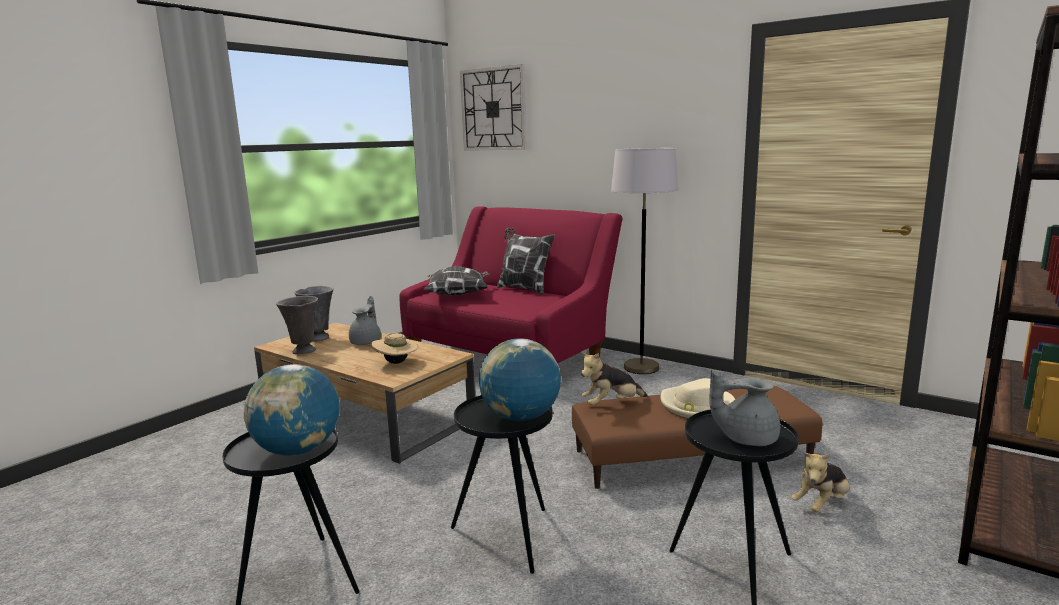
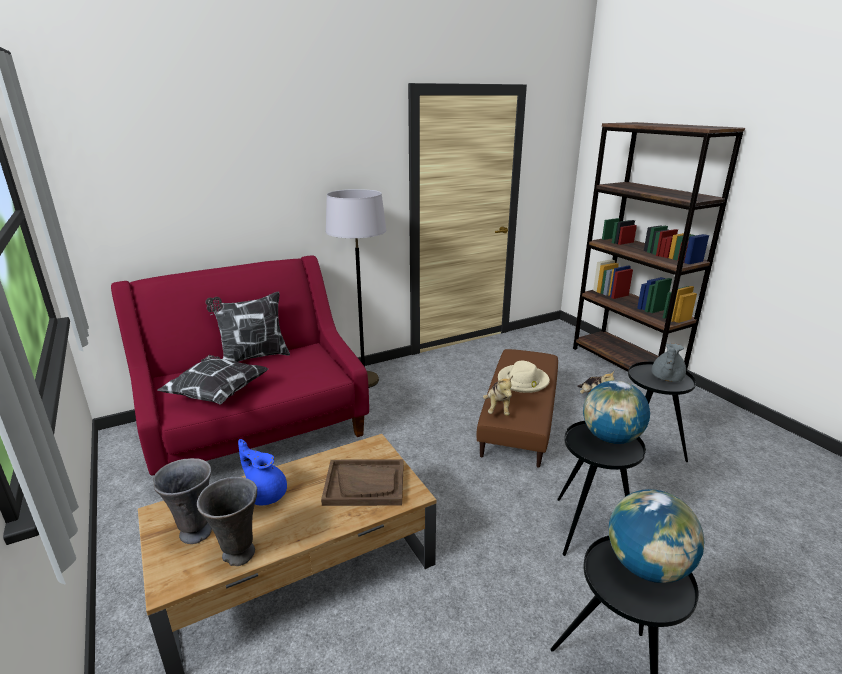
camera: 65 degrees left, 10 degrees up
(367, 342) = (265, 493): grey teapot -> blue teapot
(396, 363) = (365, 484): beige hat -> brown tray
(493, 109) = (111, 153): wall clock -> none

